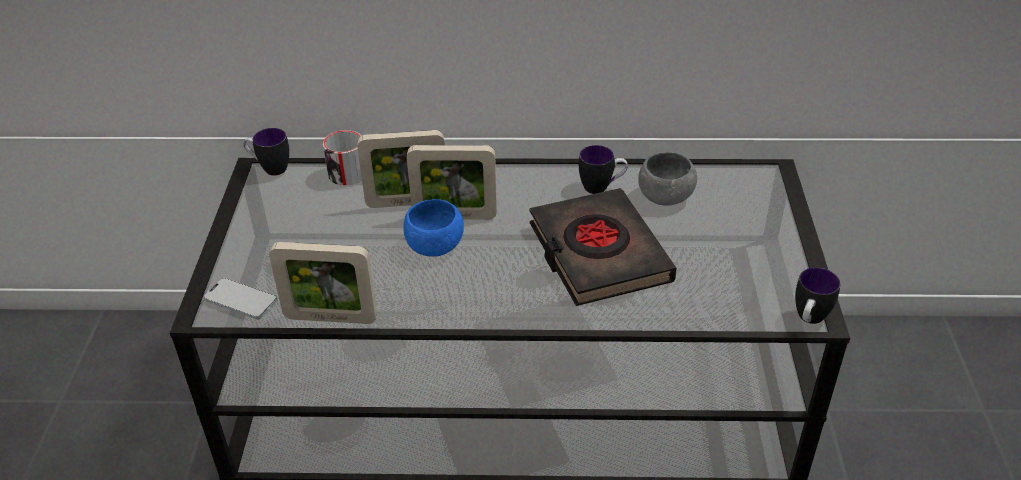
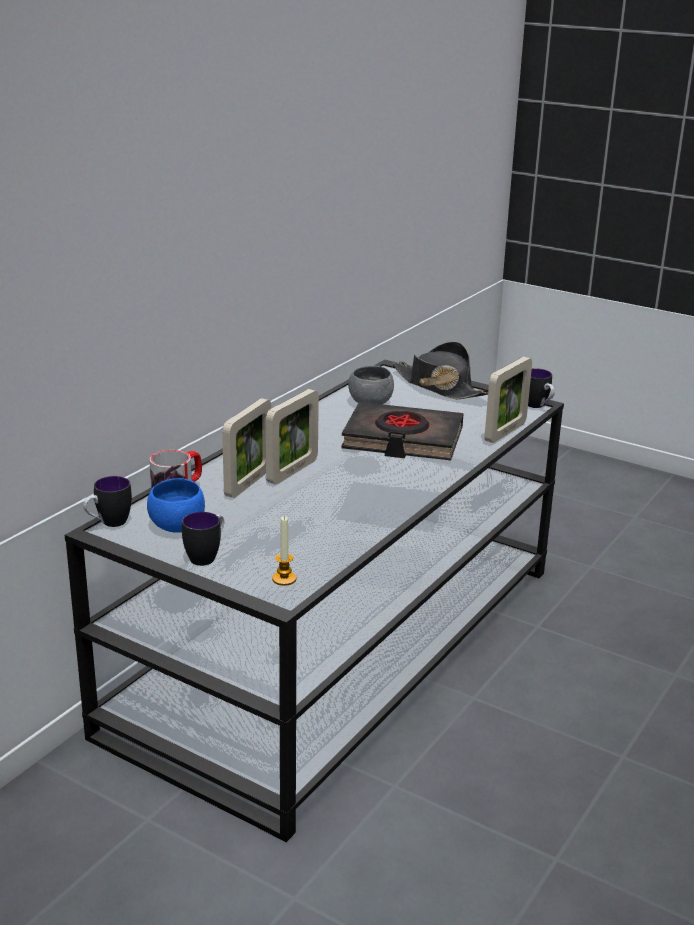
camera: 60 degrees left, 15 degrees down
(241, 300) = (284, 579): phone -> candle
(331, 318) = (356, 547): picture frame -> picture frame (505, 432)
(434, 246) = (319, 488): blue bowl -> blue bowl (177, 526)
(602, 187) = (331, 417): mug -> mug (207, 556)
(767, 225) = (439, 387): none -> black hat

